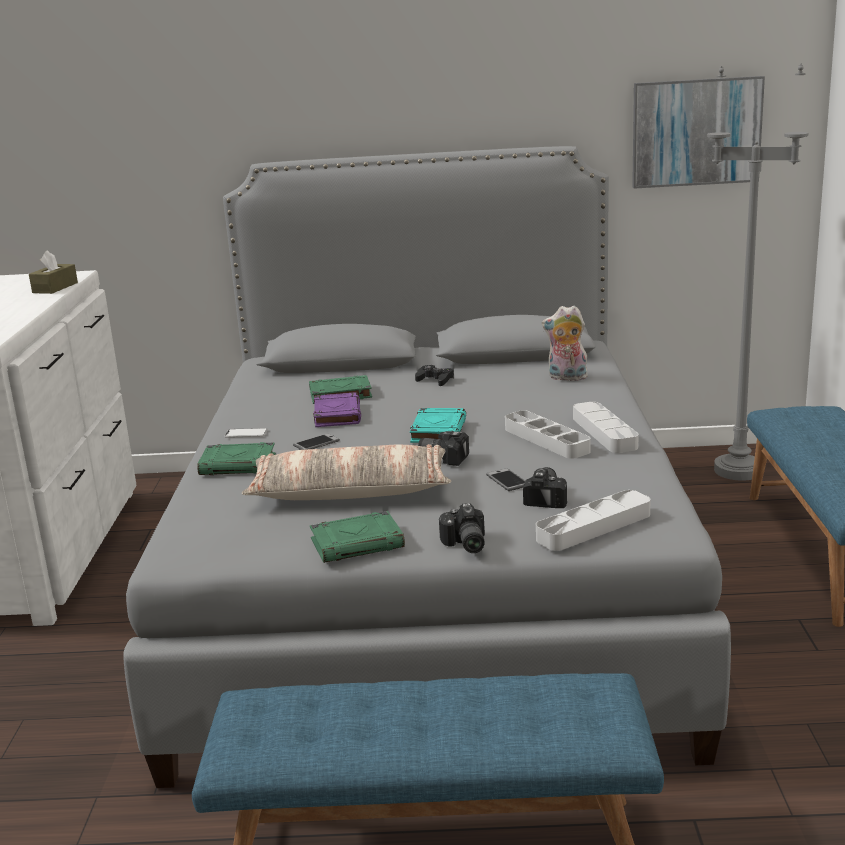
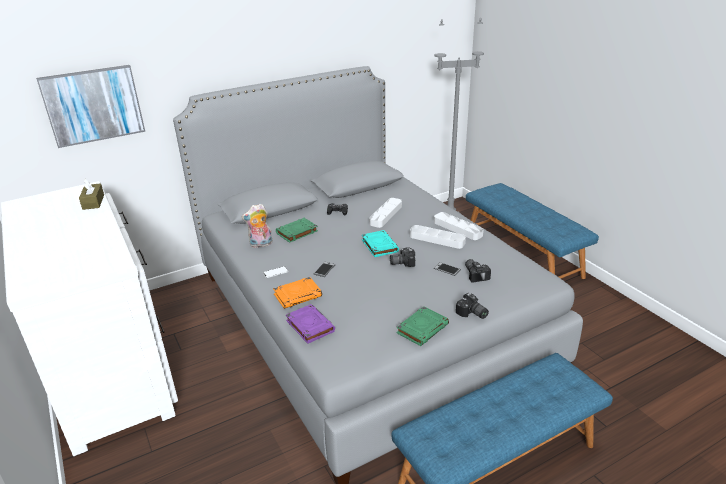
camera: 30 degrees left, 10 degrees up
(239, 465) = (298, 295): green book -> orange book
(337, 414) = (312, 247): purple book -> purple book (309, 326)
(350, 491) = (381, 297): pillow -> none
(566, 378) = (402, 197): plush toy -> plush toy (260, 244)
(594, 527) = (515, 286): grey tray -> grey tray (386, 215)
(696, 132) = (419, 51): picture -> picture (93, 105)

